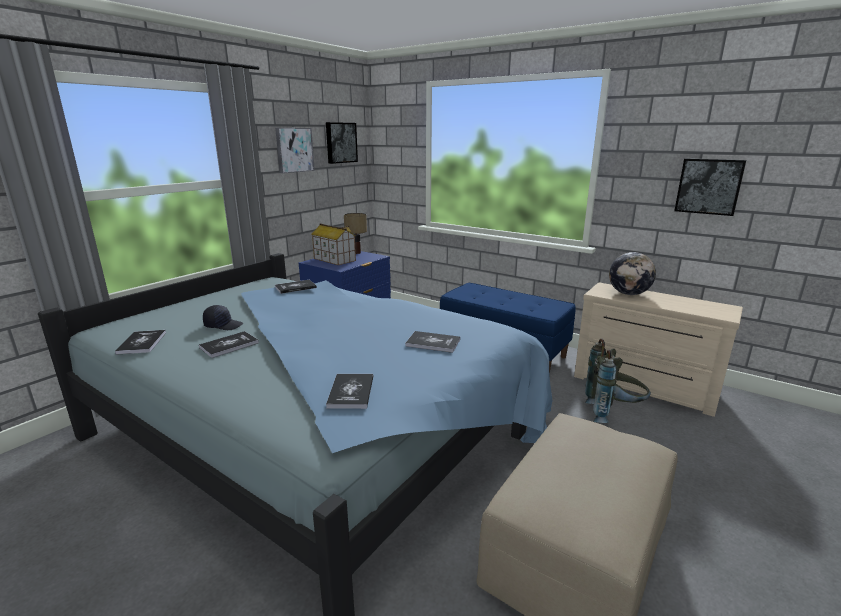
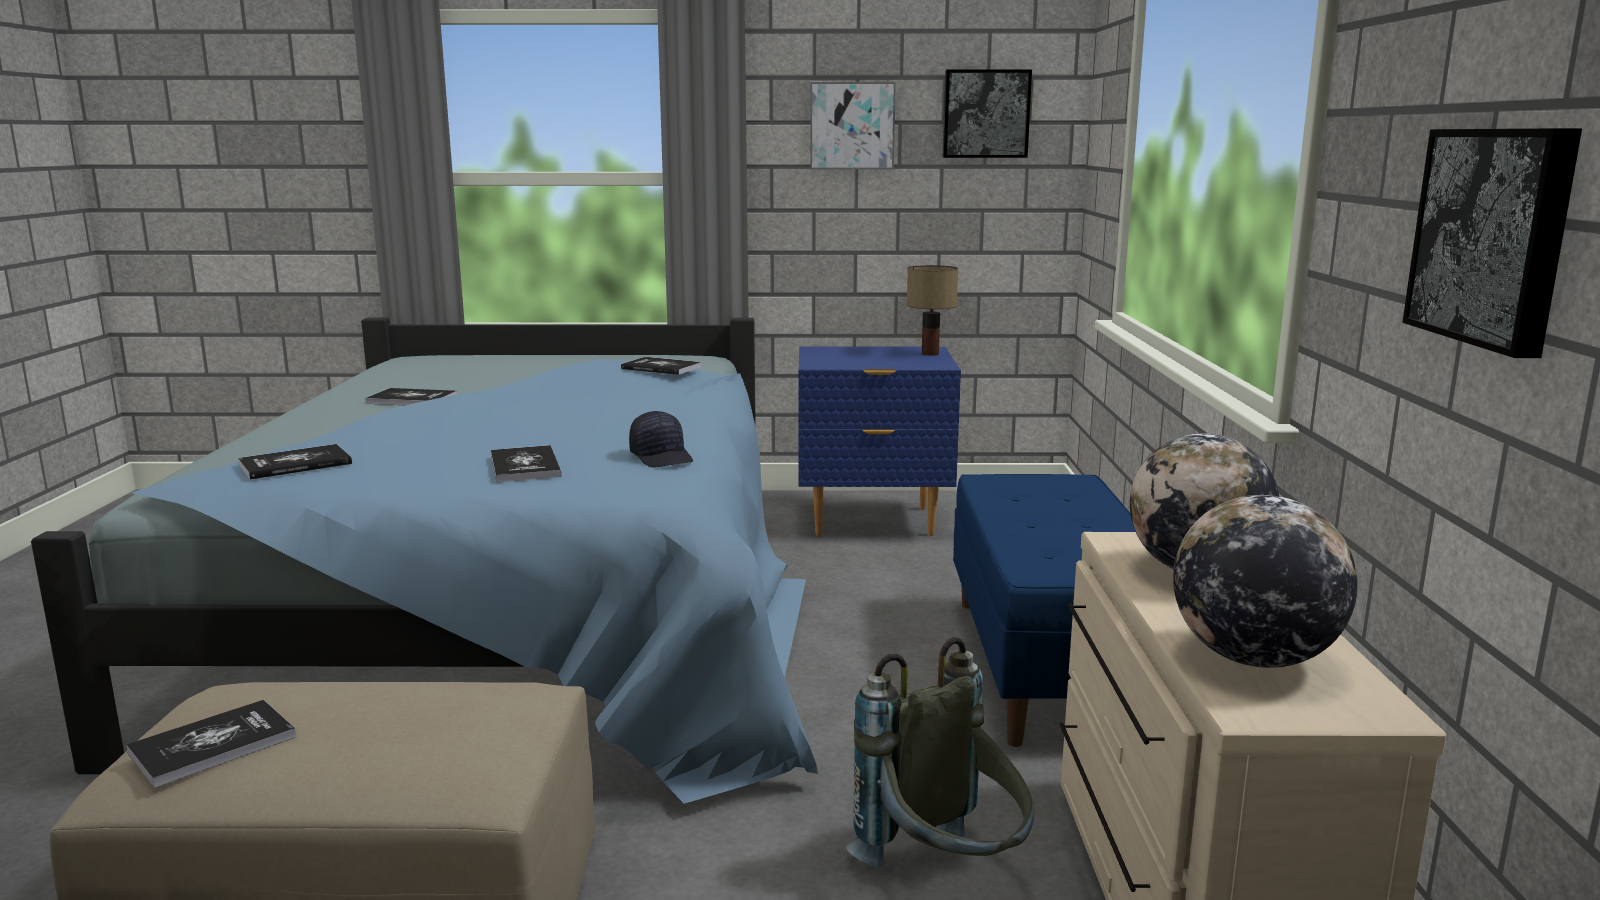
camera: 55 degrees right, 5 degrees down
(142, 343) = (381, 375): book -> book (213, 745)
(223, 325) = (476, 383): black cap -> black cap (662, 457)
(334, 259) = (857, 354): toy house -> none
(695, 307) = (1253, 659): none -> globe

